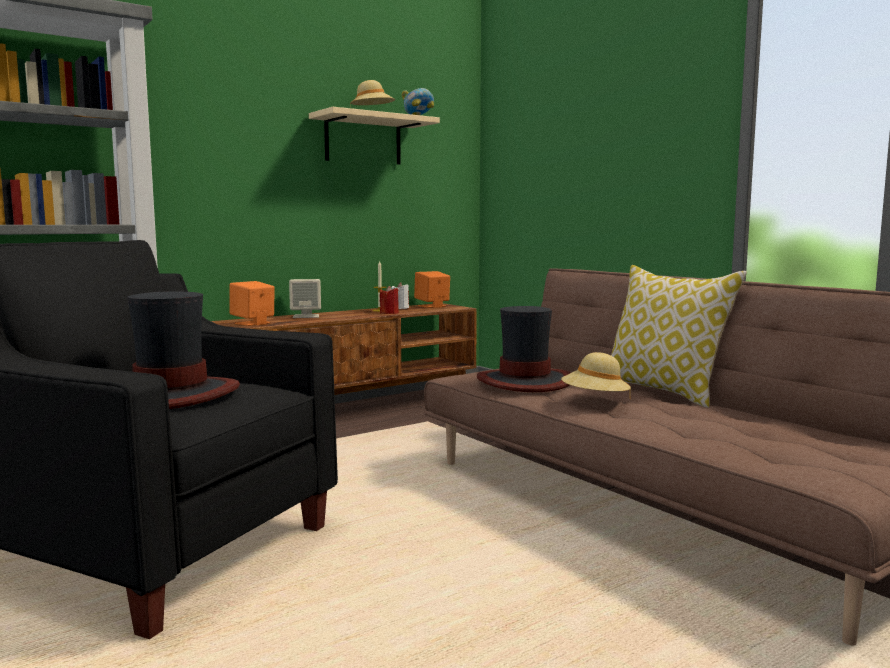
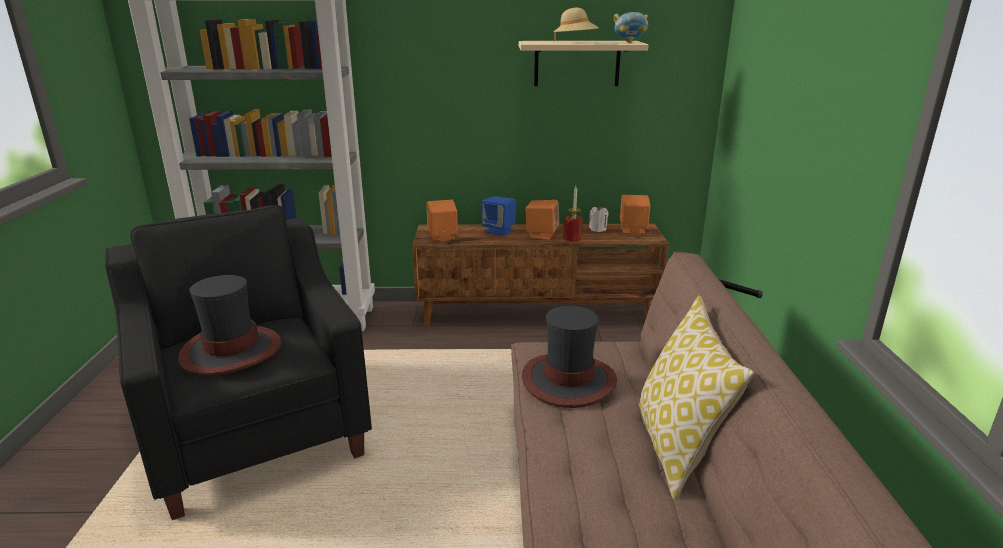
camera: 35 degrees right, 15 degrees up
(306, 316) = (499, 230): beige speaker -> blue speaker
(355, 314) = (541, 235): none -> orange speaker
(595, 400) = (578, 440): beige hat -> none

